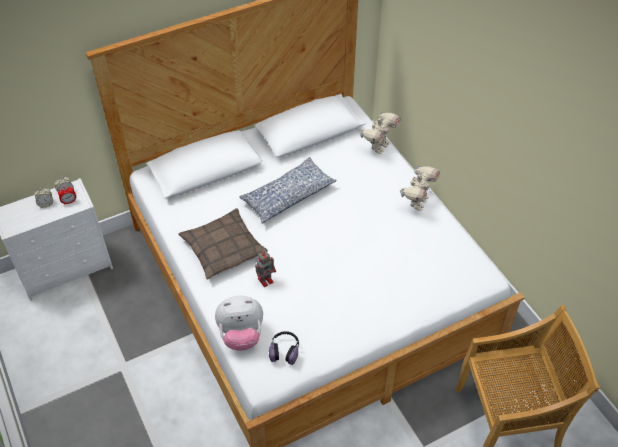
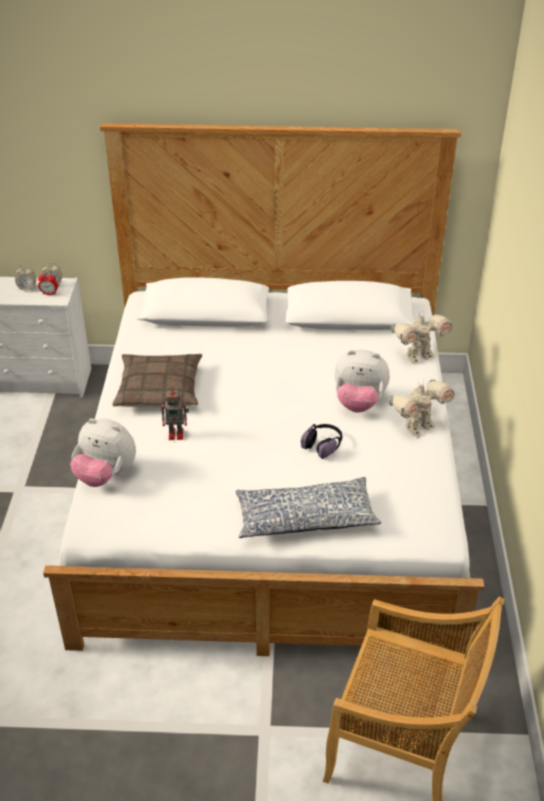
camera: 30 degrees right, 10 degrees down
(285, 350) = (136, 508): headphones -> headphones (323, 445)
(287, 196) = (270, 366): pillow -> pillow (305, 517)
(368, 200) = (359, 403): none -> plush toy

